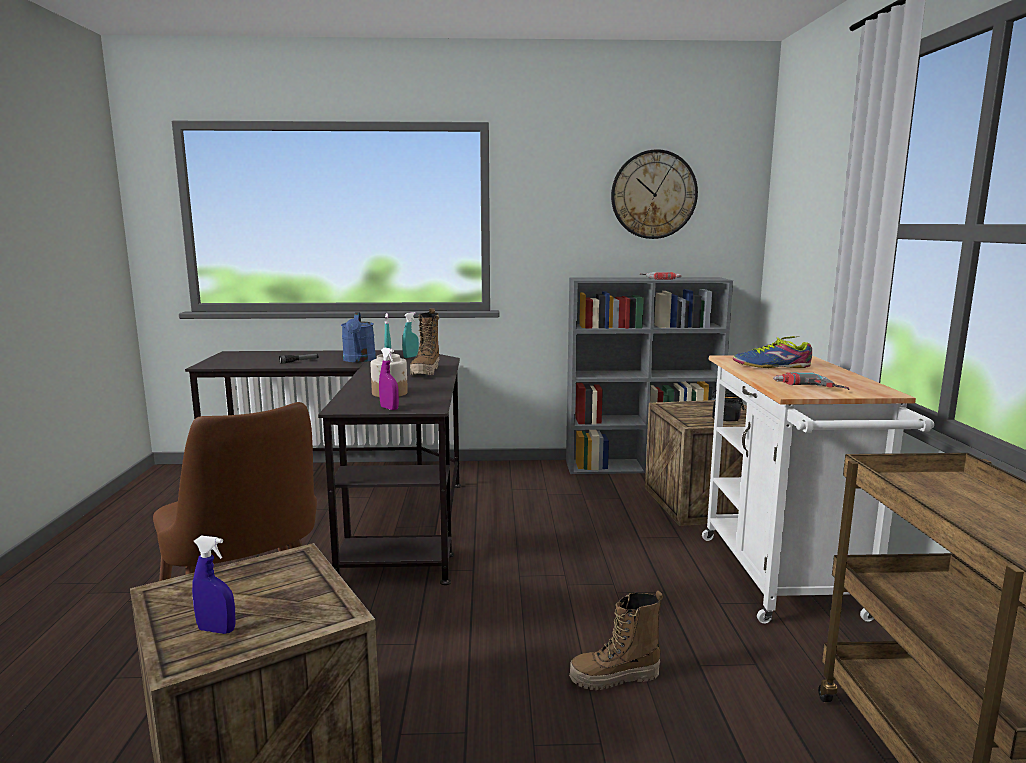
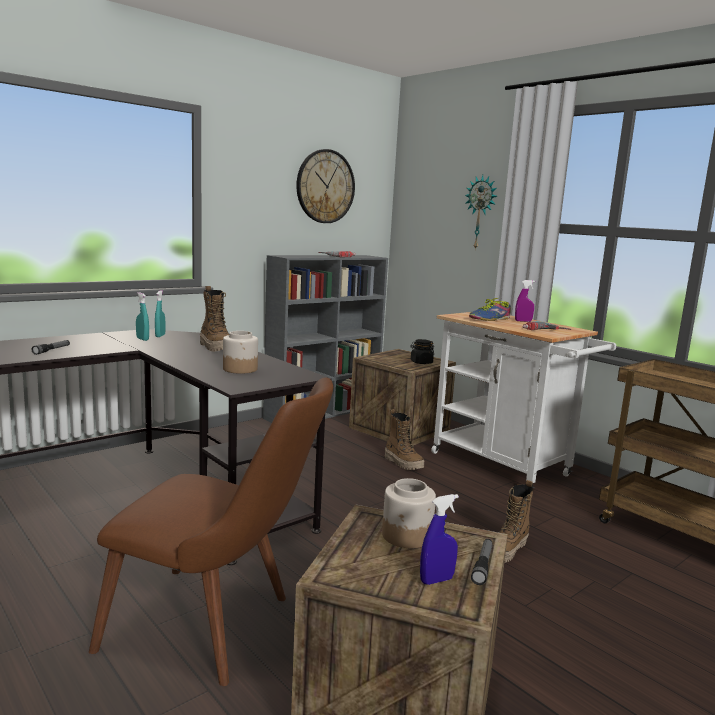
camera: 40 degrees left, 0 degrees up
(280, 636) = (482, 566): none -> flashlight
(285, 584) = (407, 536): none -> jar
(359, 360) = (117, 343): blue watering can -> none
(389, 408) = (278, 381): purple spray bottle -> purple spray bottle (523, 321)
(647, 542) = (403, 463): none -> boot
(837, 214) = (481, 212): none -> wall clock

